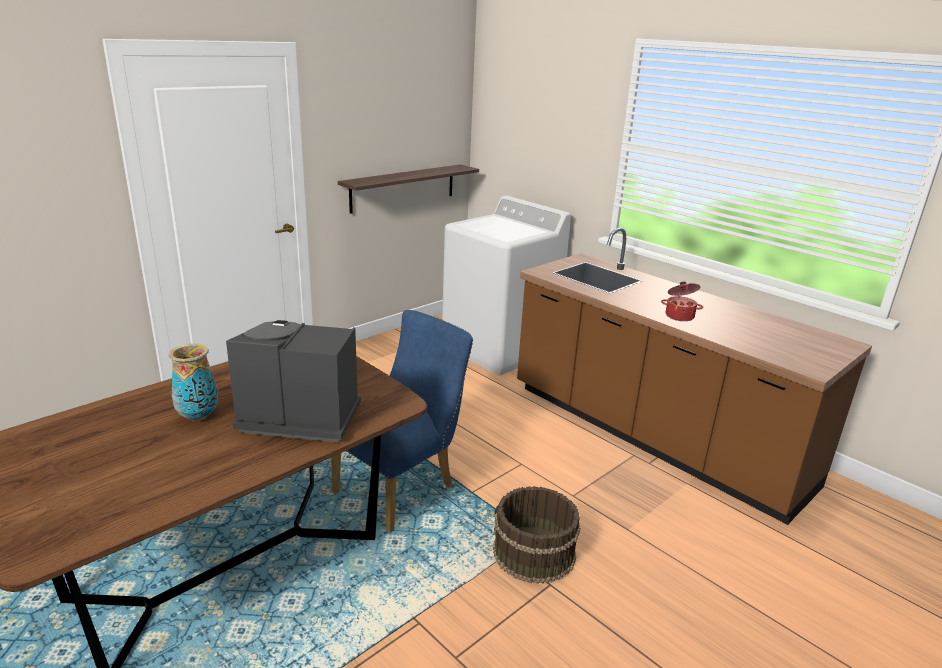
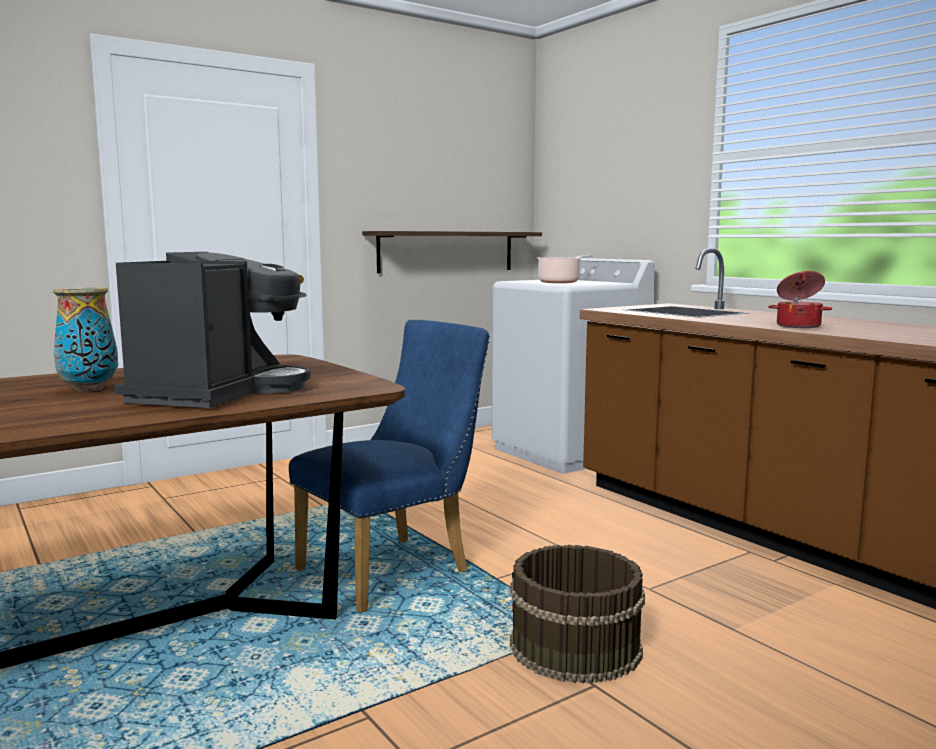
camera: 10 degrees right, 15 degrees down
(298, 417) = (219, 392): coffee machine -> coffee machine turned 90 degrees clockwise
(499, 229) = (561, 282): none -> cooking pot

